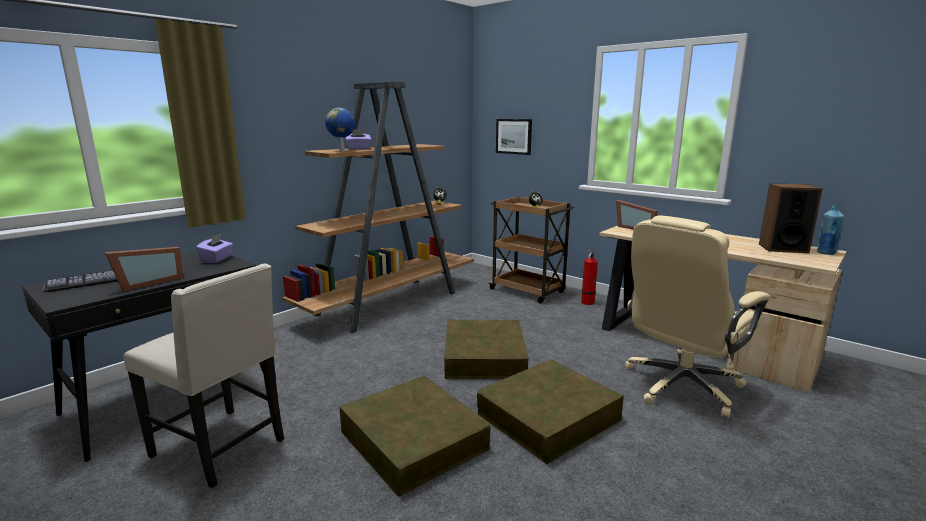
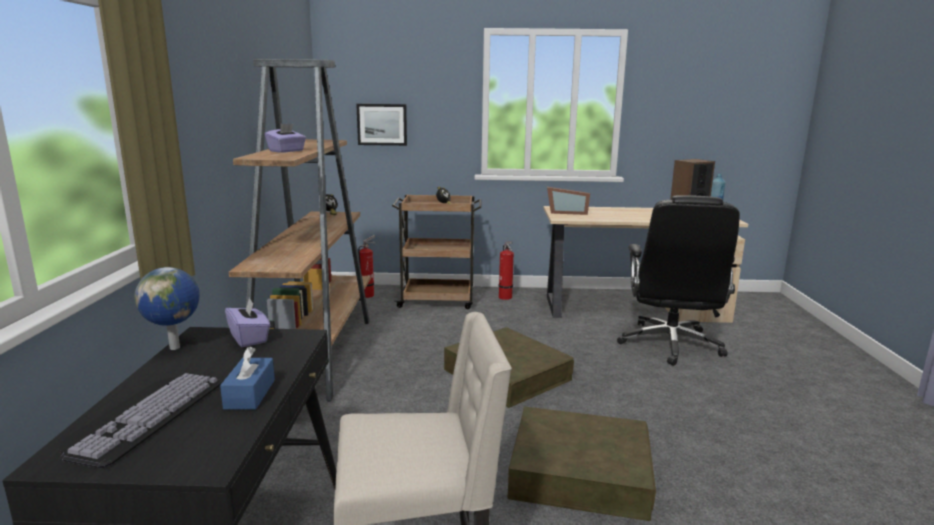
camera: 40 degrees left, 0 degrees up
(148, 282) = (250, 394): picture frame -> blue tissue box
(342, 151) = (293, 156): globe -> globe (176, 347)
(485, 275) = (368, 295): none -> fire extinguisher
(548, 417) = (635, 403): brown storage box -> none
(681, 386) = (670, 345): beige office chair -> black office chair

